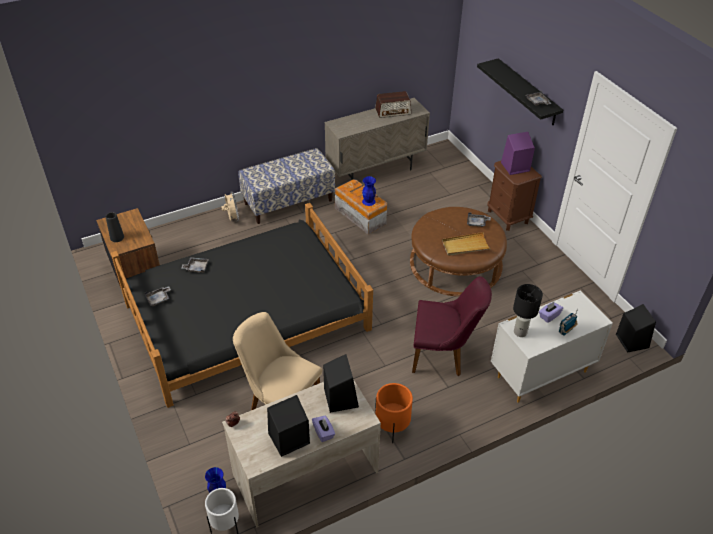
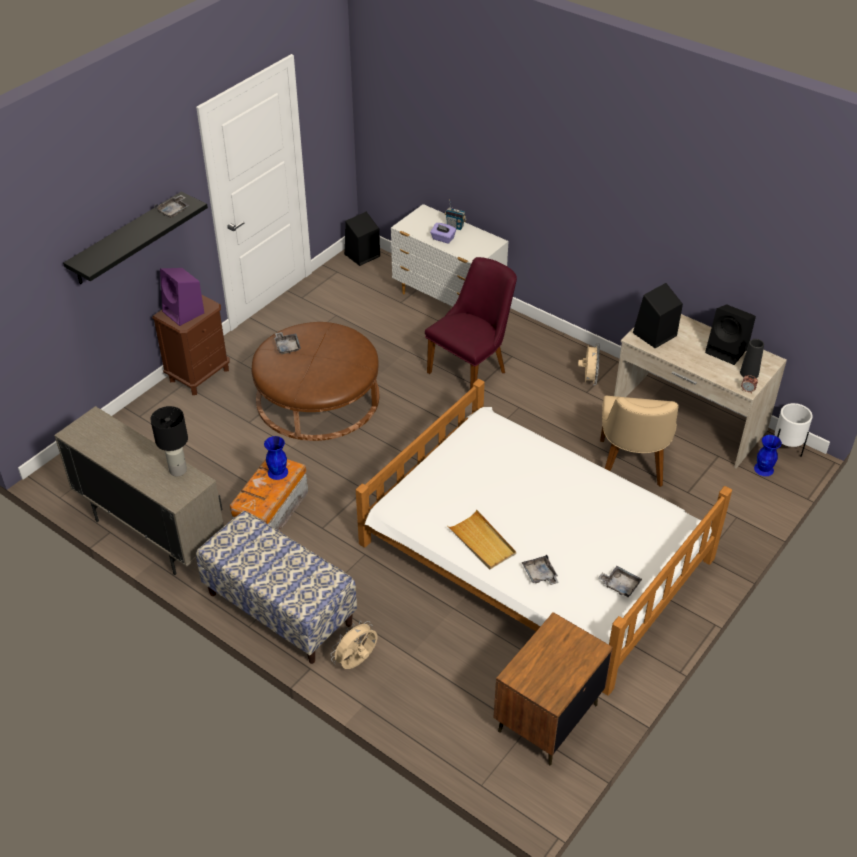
camera: 115 degrees left, 0 degrees up
(117, 237) = (574, 663): black vase -> black vase (749, 373)
(247, 316) = (534, 551): black bed -> white bed
(323, 433) = (700, 332): purple tissue box -> none
(392, 425) = (588, 379): orange planter -> beige fan
(393, 111) = (109, 444): radio -> none
(444, 355) = (472, 369): purple chair -> purple chair turned 60 degrees clockwise
(465, 246) = (337, 345): beige tray -> beige tray (482, 542)
(520, 332) = (478, 251): black table lamp -> black table lamp (178, 470)

